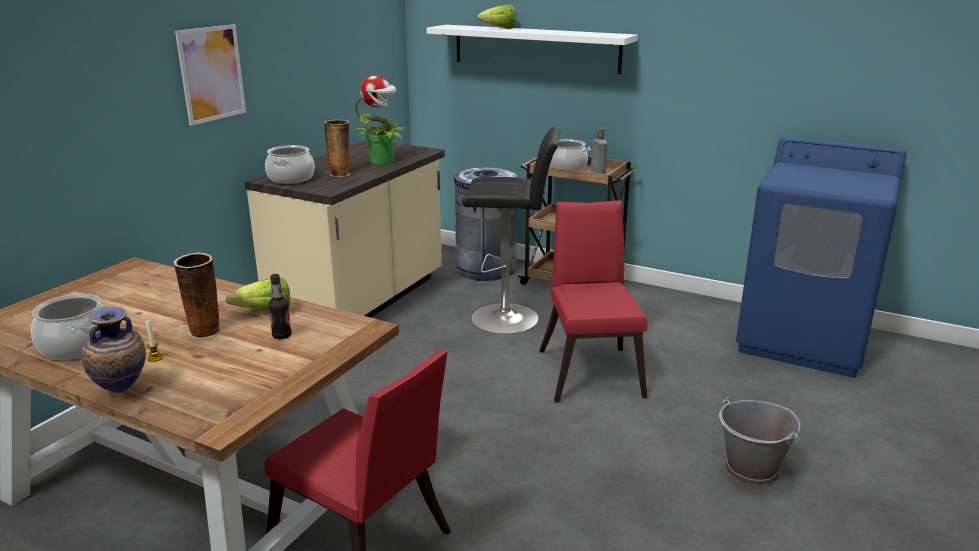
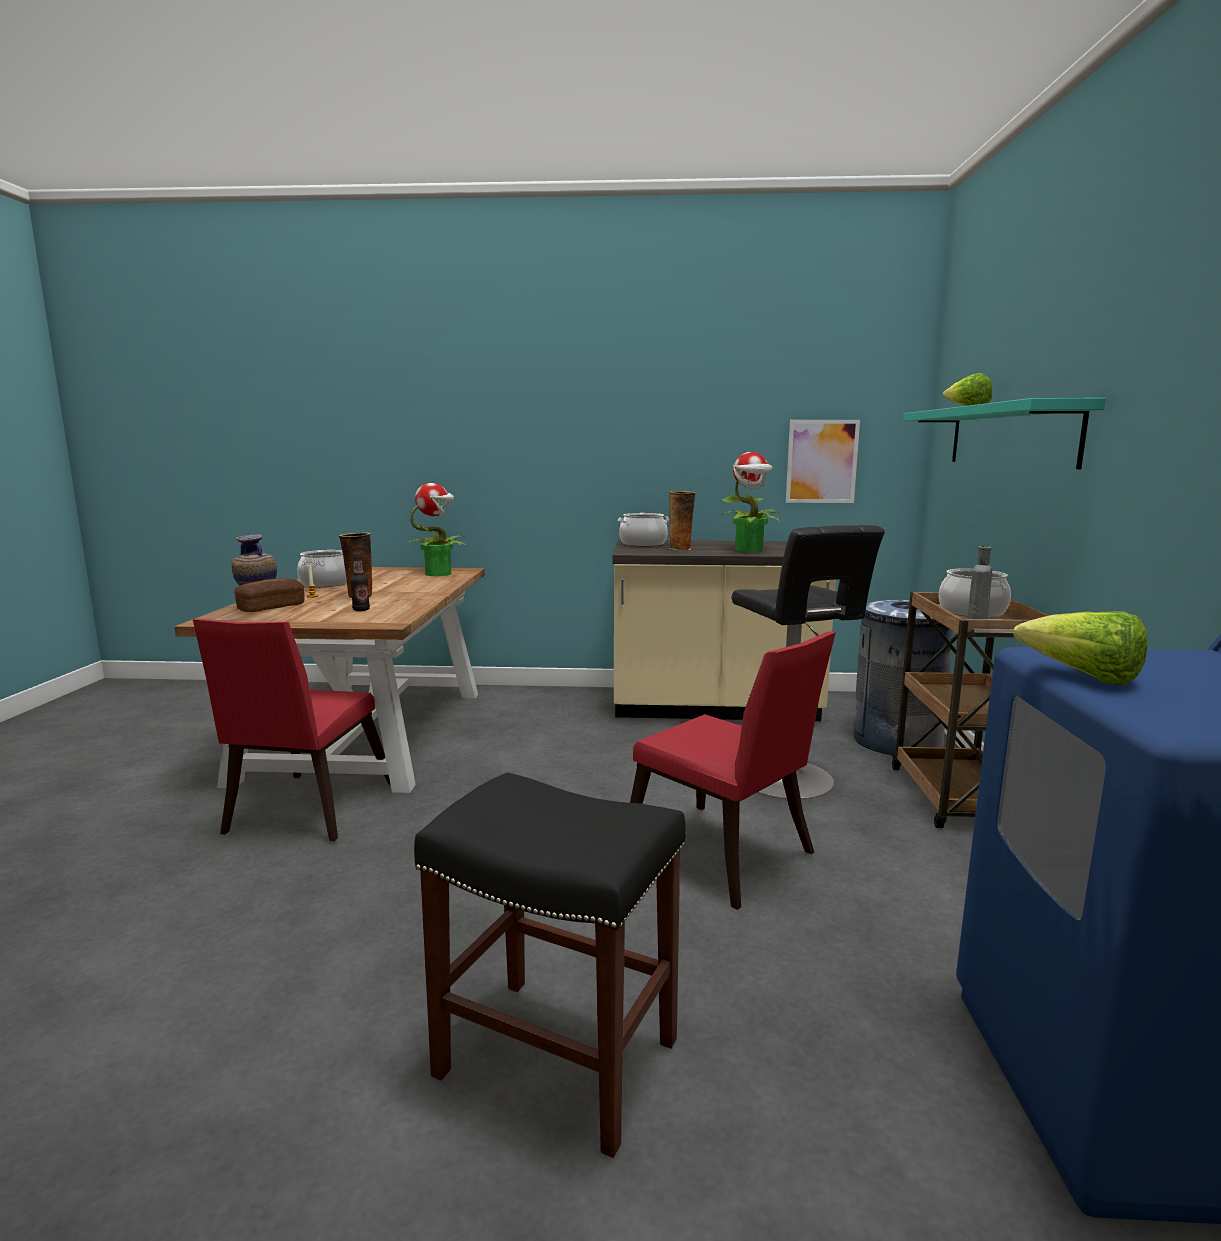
camera: 65 degrees right, 10 degrees down
(130, 281) = (439, 574): none -> potted plant
(191, 385) = (271, 607): none -> bread
(211, 74) = (604, 436): picture -> picture (822, 461)
(266, 312) = (403, 601): lettuce -> lettuce (1082, 677)
(535, 48) = (1009, 436): white shelf -> turquoise shelf
(590, 369) = (724, 858): red chair -> red chair turned 75 degrees clockwise
(751, 472) = (554, 1057): grey bucket -> black stool

